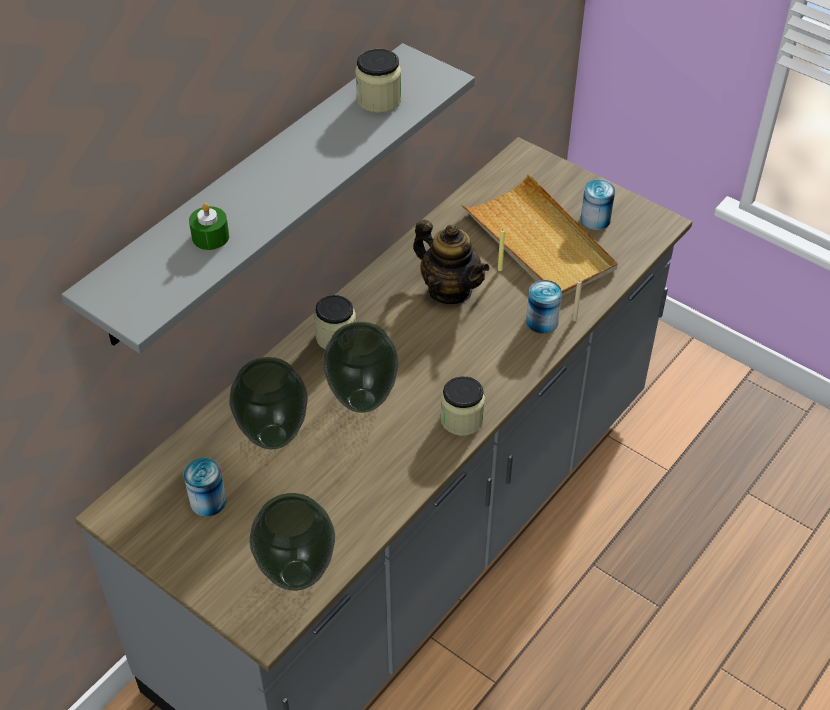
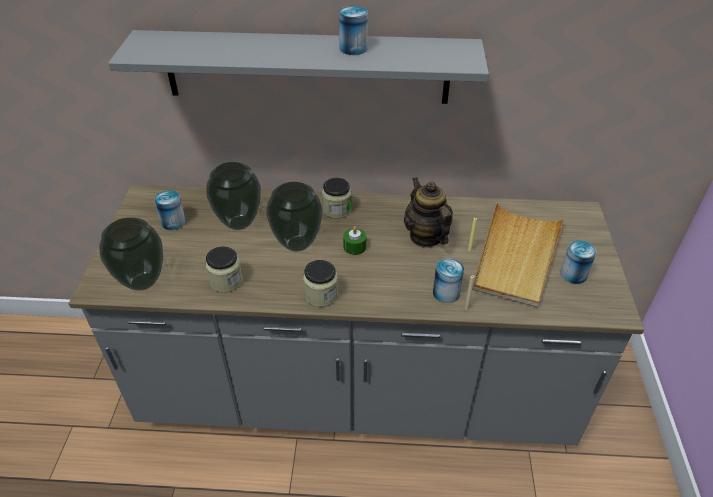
camera: 55 degrees right, 5 degrees down
(210, 237) = (219, 49): green candle -> green candle (354, 247)
(326, 136) = (353, 48): none -> can
(379, 100) = (412, 51): jar -> jar (226, 281)
(450, 289) = (426, 236): teapot -> teapot turned 150 degrees clockwise

